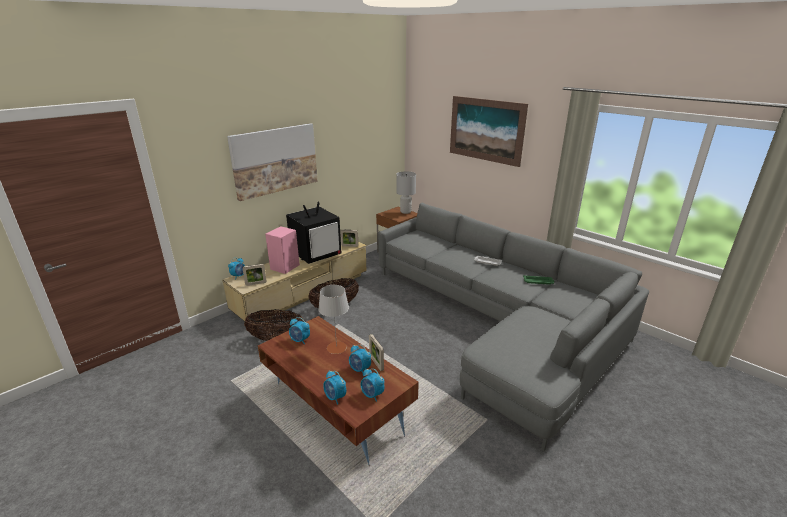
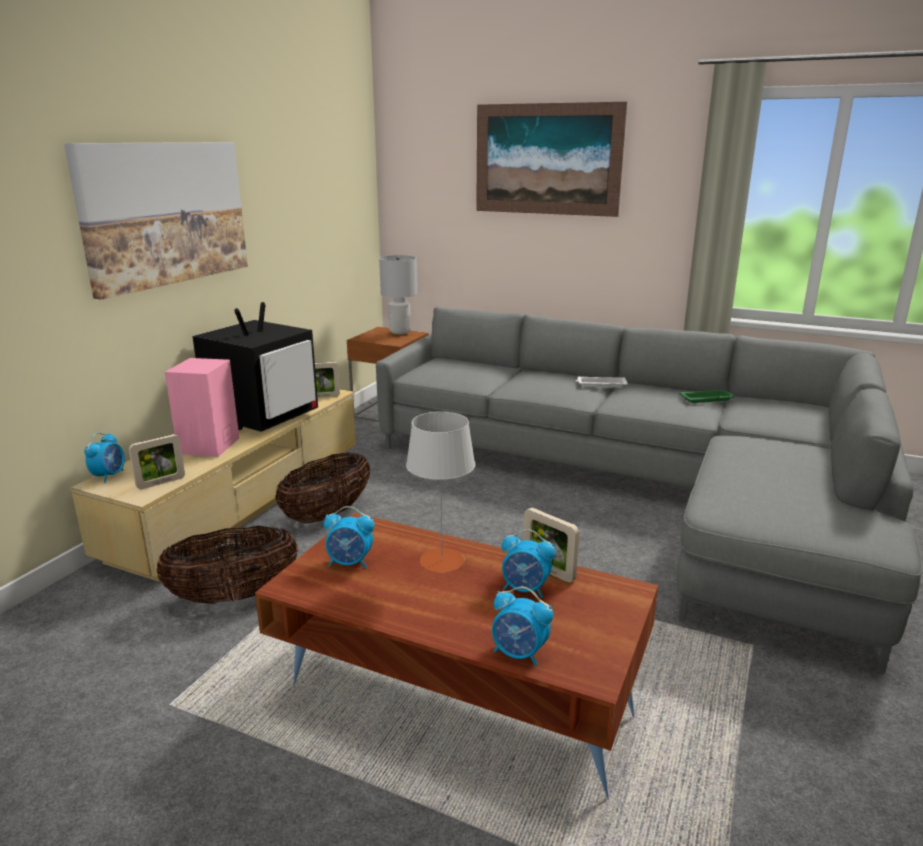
camera: 20 degrees left, 5 degrees down
(372, 395) = (593, 630): alarm clock -> none

